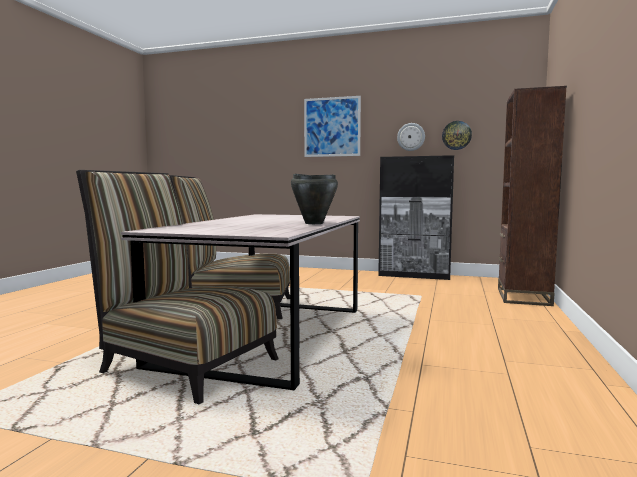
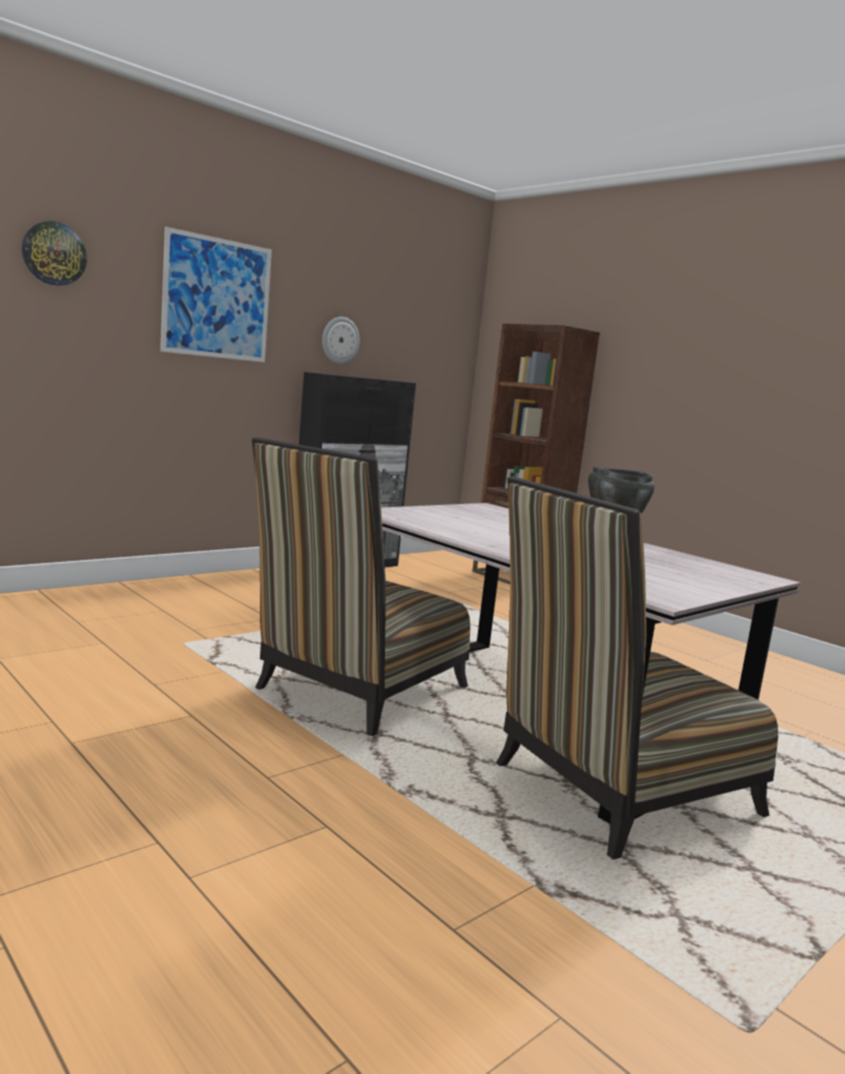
camera: 60 degrees left, 5 degrees up
(456, 135) = (395, 347): wall clock -> wall clock (54, 254)

